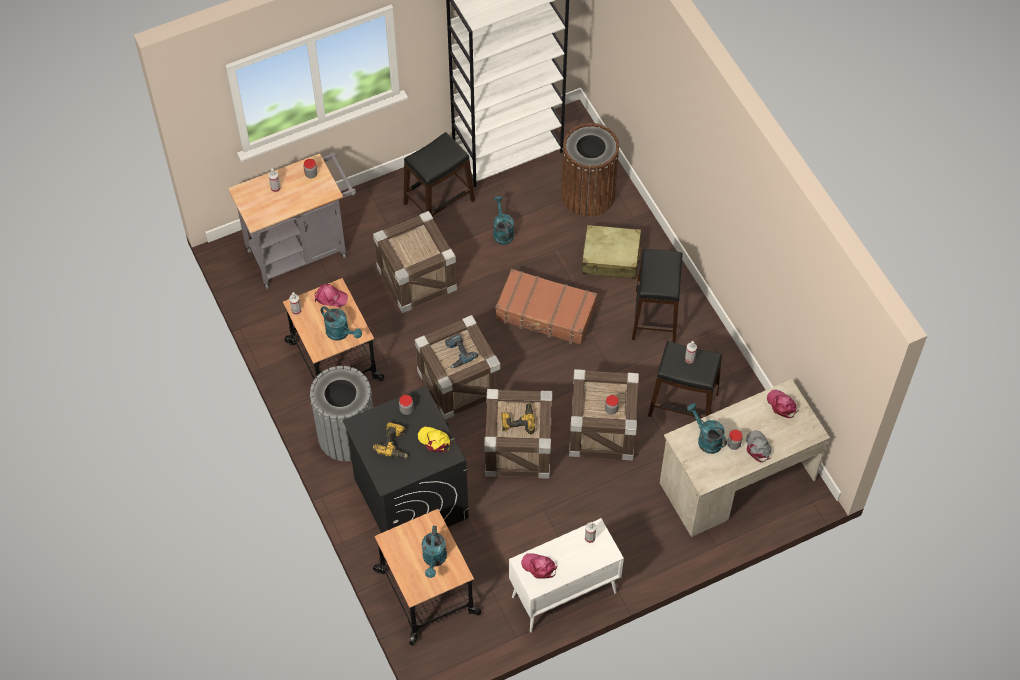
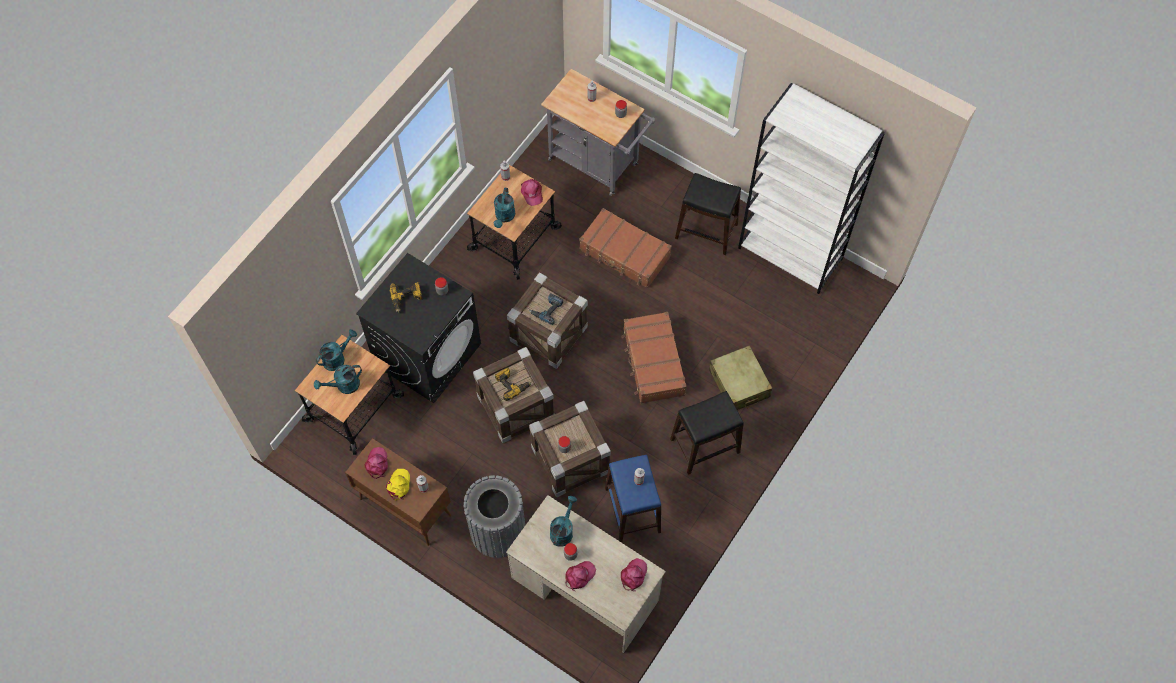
camera: 60 degrees right, 5 degrees up
(347, 435) = (456, 282): grey trash can -> grey trash can (498, 531)
(416, 278) = (624, 254): crate -> brown suitcase
(435, 441) = (426, 325): yellow cap -> yellow cap (399, 485)
(502, 231) = (709, 290): turquoise watering can -> turquoise watering can (337, 358)
(563, 595) = (404, 507): white cabinet -> brown cabinet
(588, 194) = (790, 334): brown trash can -> none
(683, 404) = (633, 510): black stool -> blue stool
(758, 447) = (579, 576): grey cap -> pink cap

